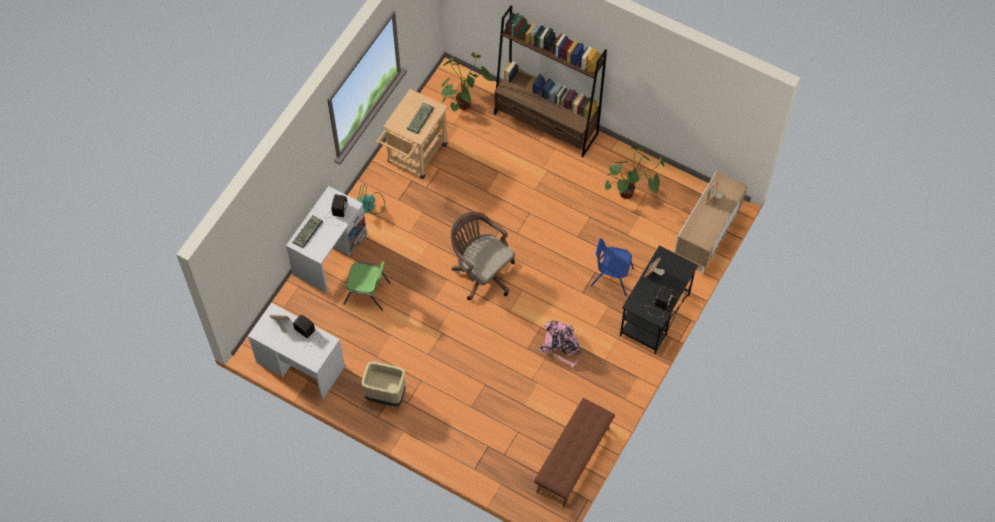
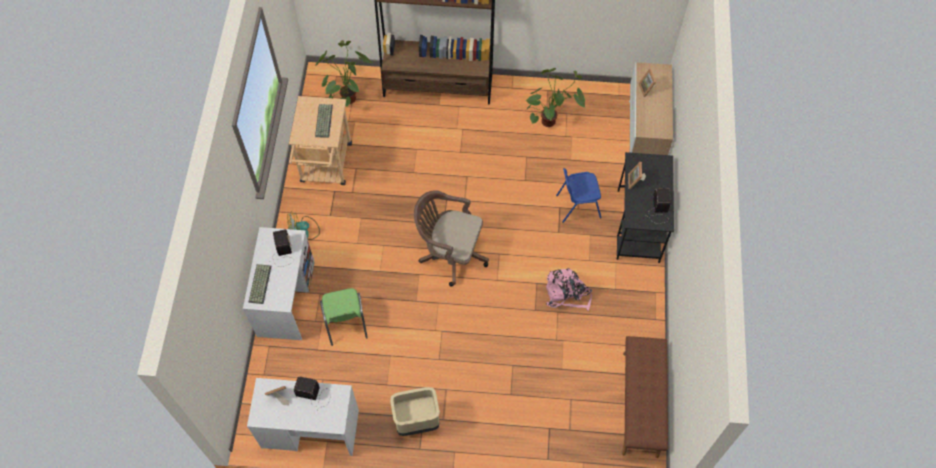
camera: 25 degrees left, 0 degrees up
(368, 293) = (345, 322): green chair -> green chair turned 90 degrees clockwise

